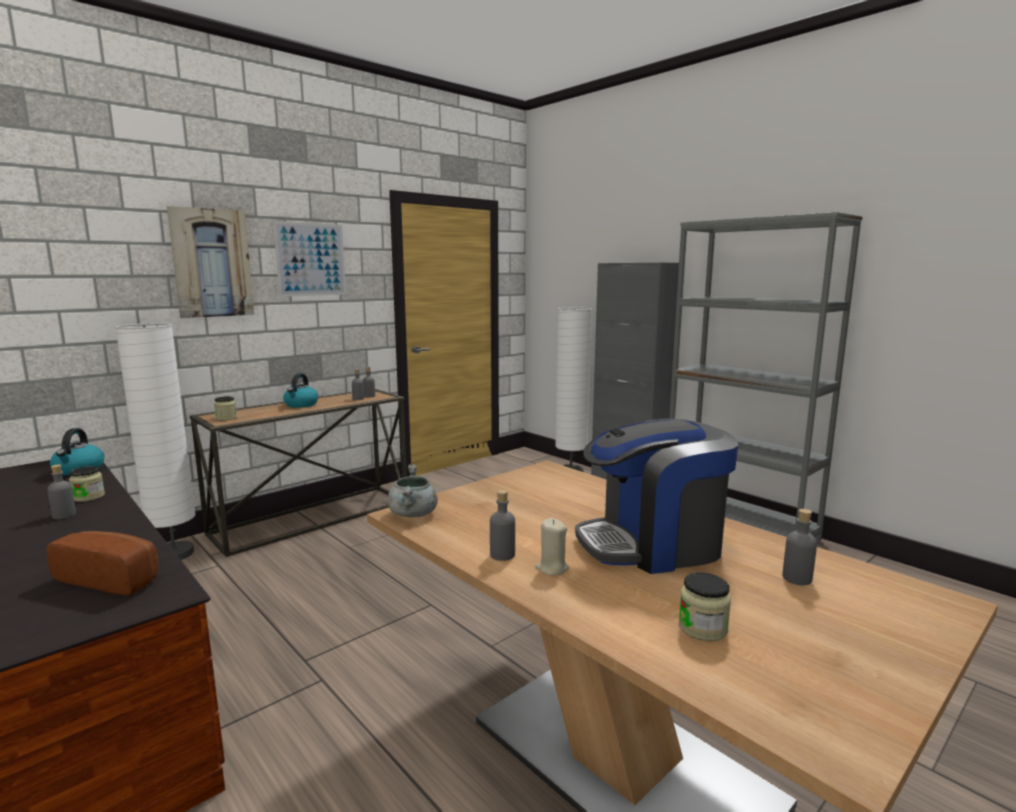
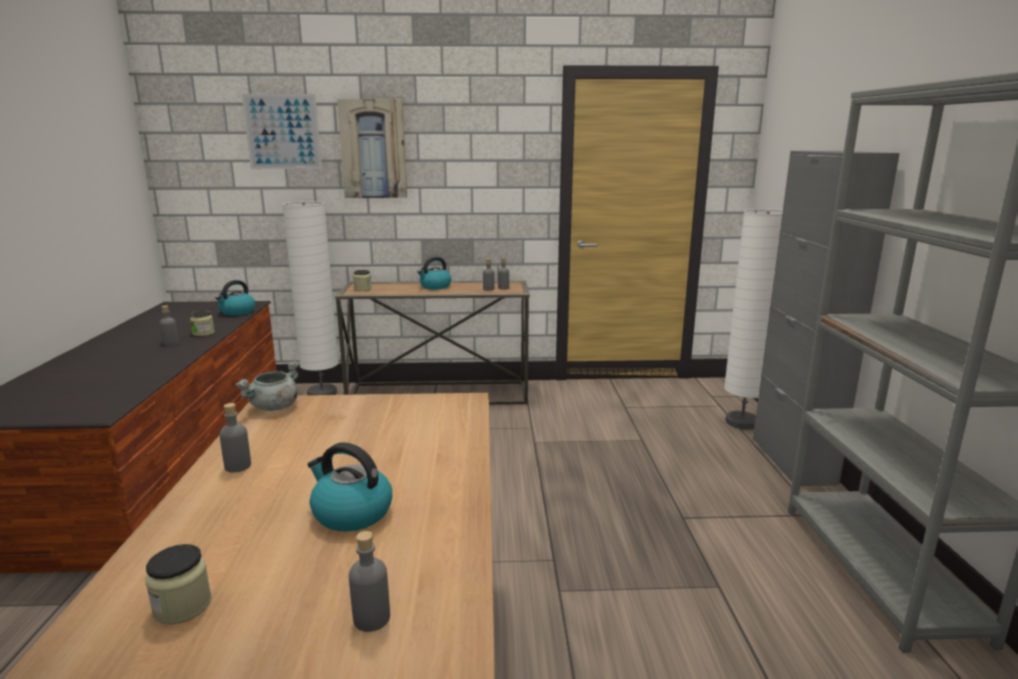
camera: 40 degrees right, 5 degrees up
(113, 578) = (105, 393): bread -> none
(311, 259) = (467, 145): picture -> picture (282, 132)
(552, 568) = (235, 494): beige candle -> none
(653, 545) = (351, 513): coffee machine -> kettle

